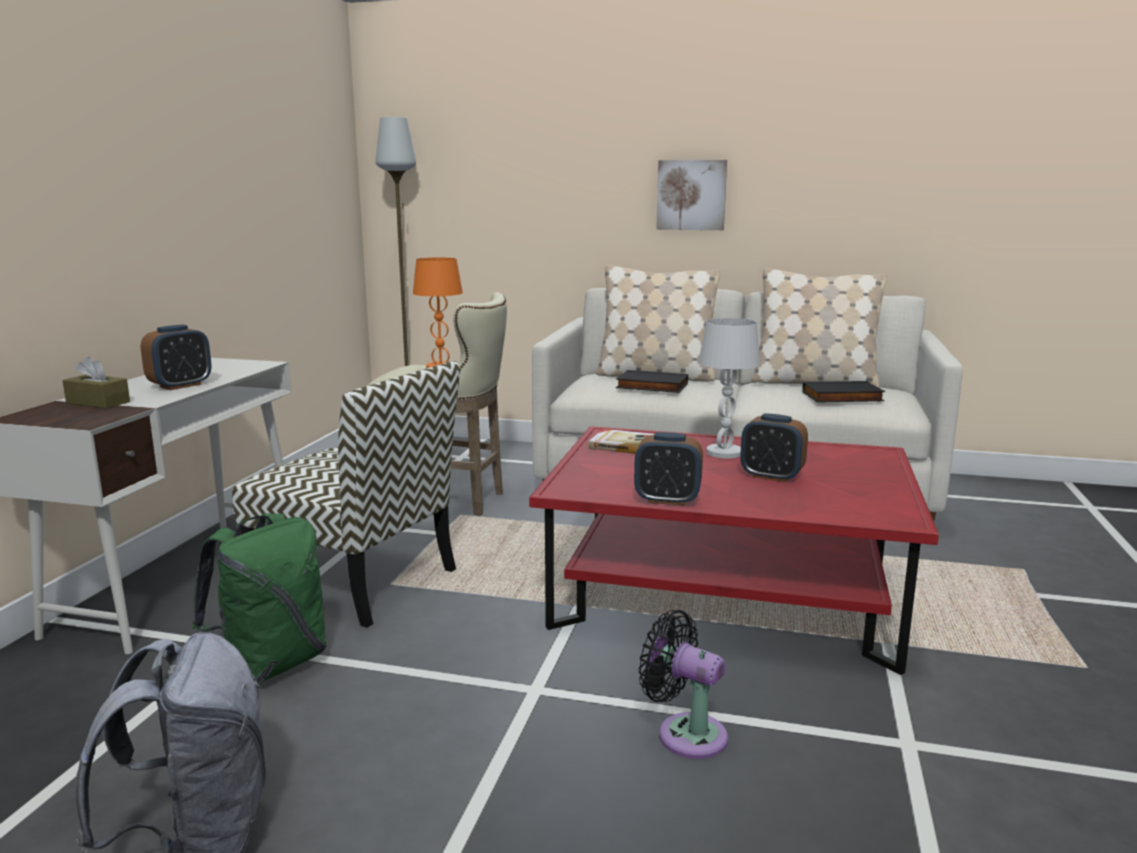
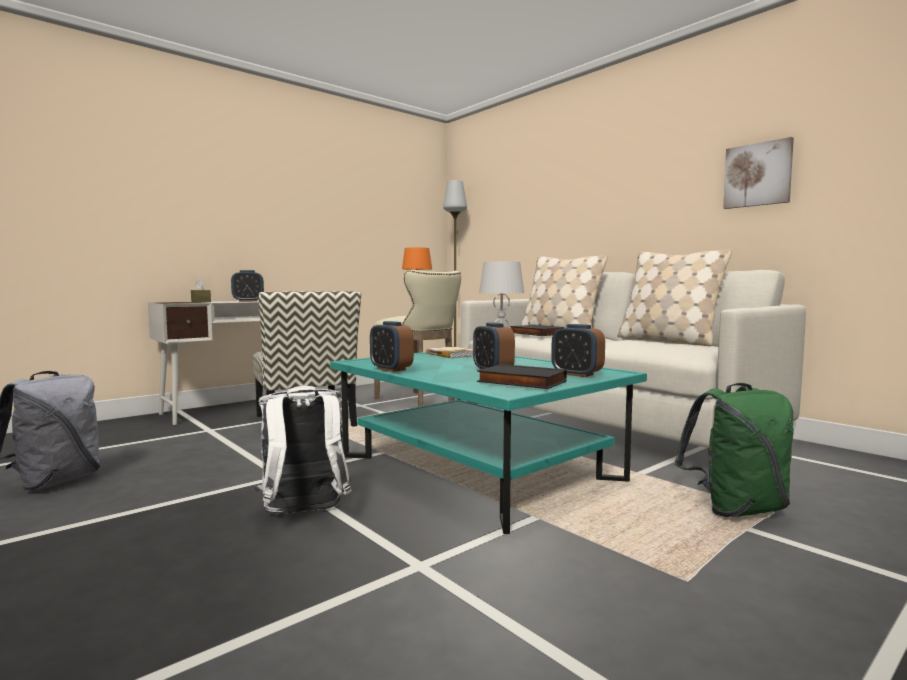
camera: 35 degrees right, 10 degrees down
(271, 665) = (206, 439): green backpack -> green backpack (736, 509)
(685, 733) = (304, 514): black fan -> white backpack
(691, 195) = (617, 209): picture -> picture (758, 175)
(725, 596) = (477, 468): red coffee table -> turquoise coffee table
(842, 397) = (659, 345): black book -> black book (520, 382)
(858, 464) = (577, 374): none -> alarm clock

